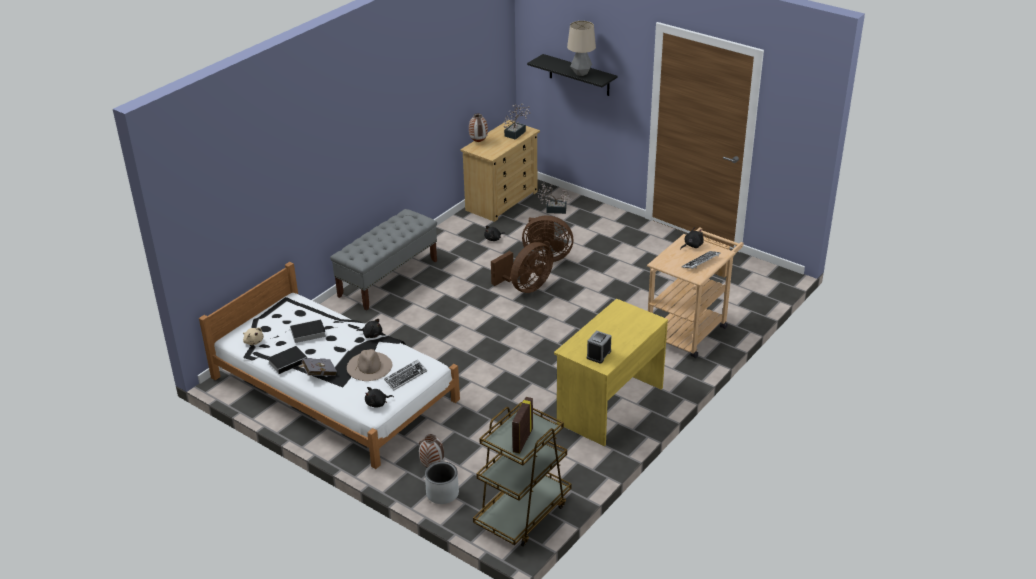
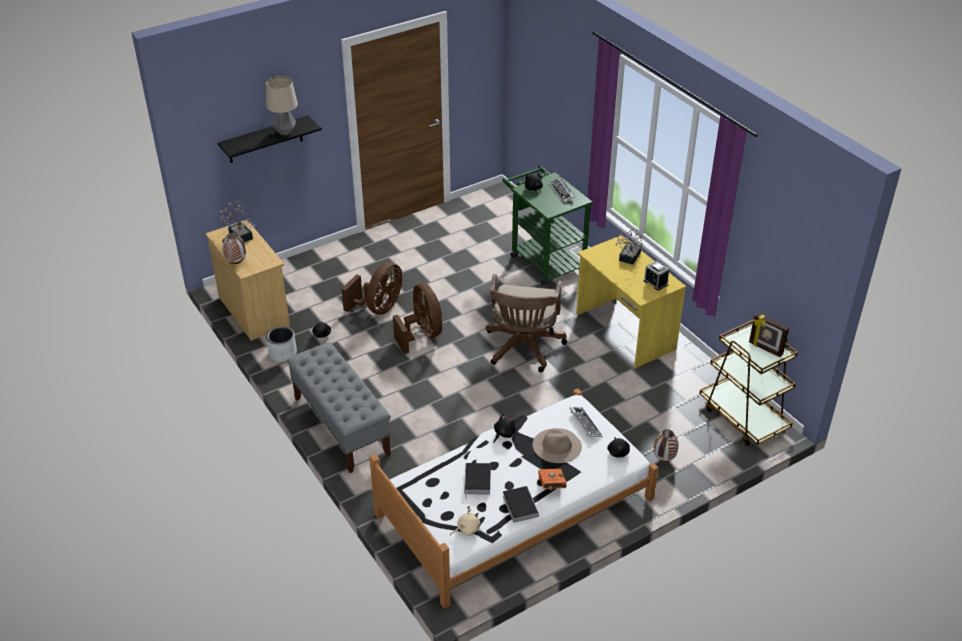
camera: 70 degrees left, 5 degrees up
(318, 374) = (551, 486): grey book -> orange book
(442, 494) = (703, 461): grey planter -> grey planter (283, 353)
(540, 347) = (523, 349): none -> brown office chair
(553, 209) = (299, 282): potted plant -> potted plant (628, 258)
(690, 329) = (543, 259): beige cart -> green cart

